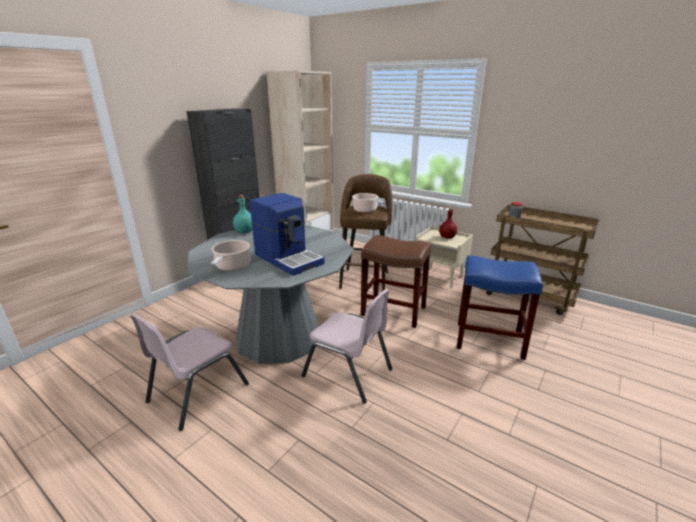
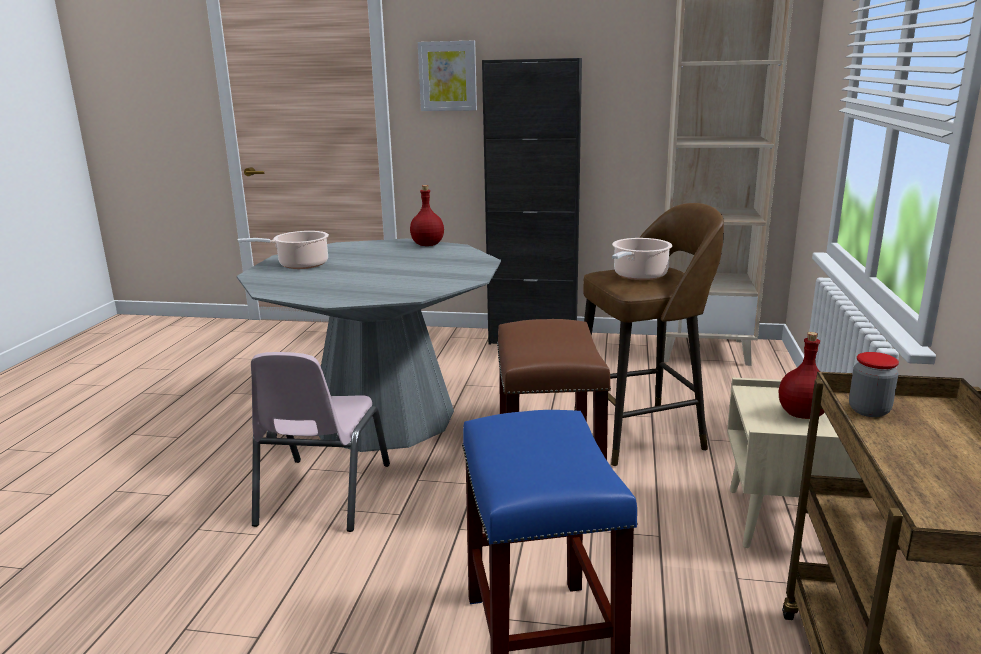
camera: 65 degrees right, 5 degrees down
(157, 123) = (448, 76): none -> picture
(197, 392) = (238, 408): pink chair -> none
(245, 231) = (428, 245): turquoise bottle -> red bottle
(289, 259) = (346, 279): coffee machine -> none

